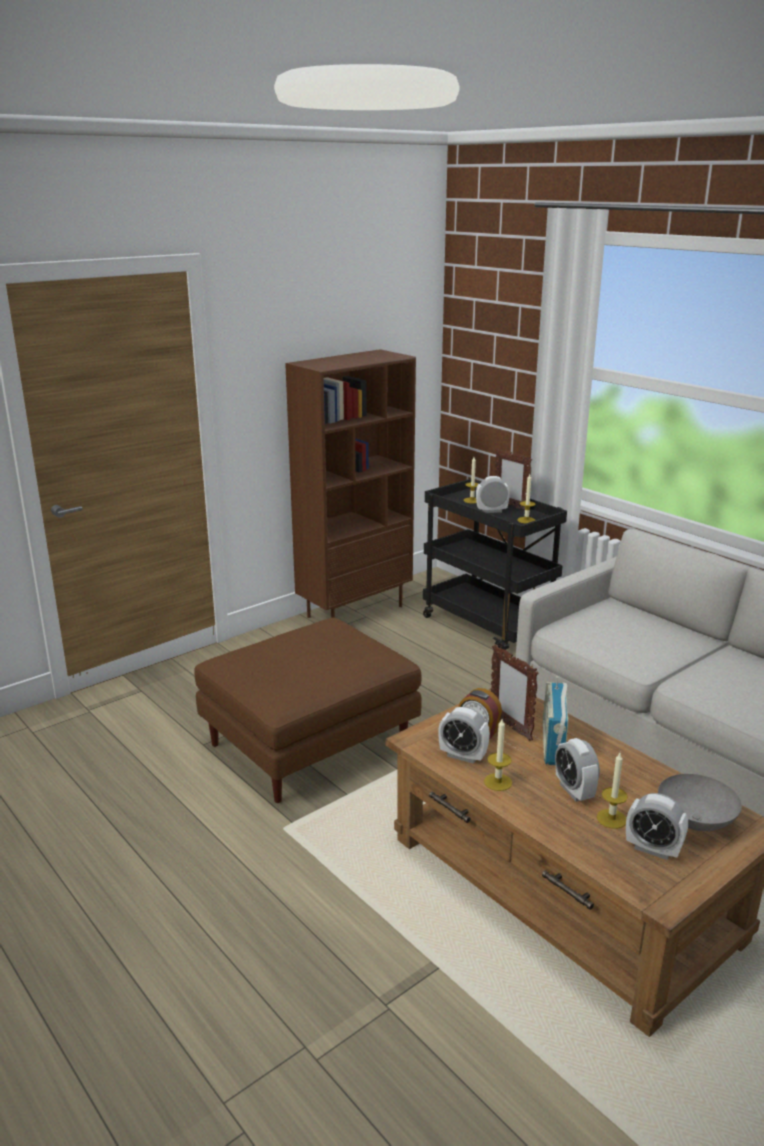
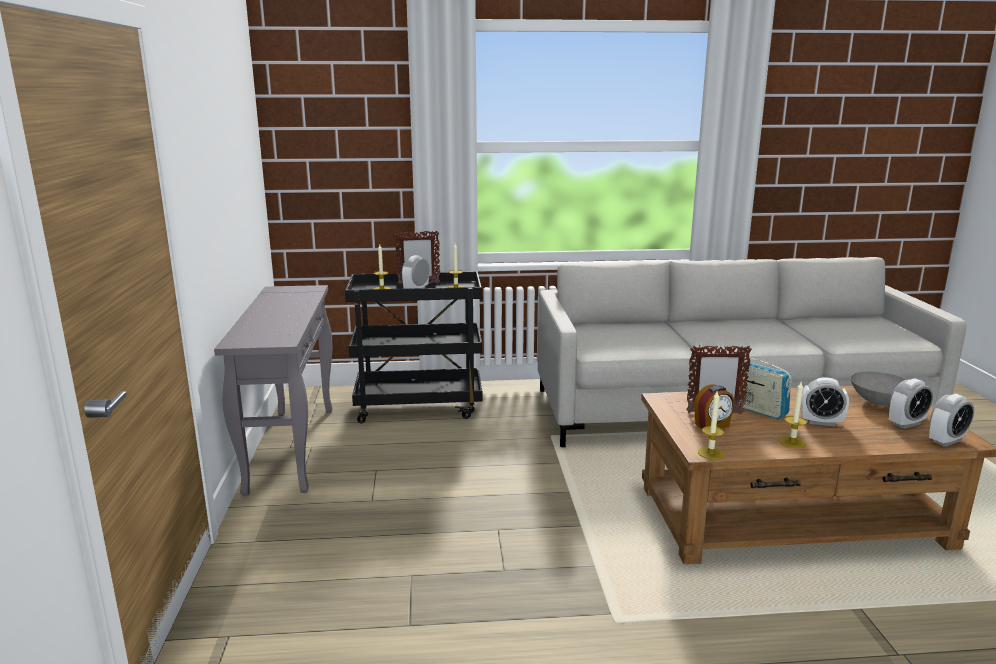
camera: 55 degrees left, 5 degrees down
(311, 742) = (487, 554): brown ottoman -> none
(355, 611) = (291, 447): brown bookcase -> grey console table
(462, 756) = (744, 442): alarm clock -> alarm clock (946, 441)
(611, 819) = (863, 423): candle -> candle (710, 453)

